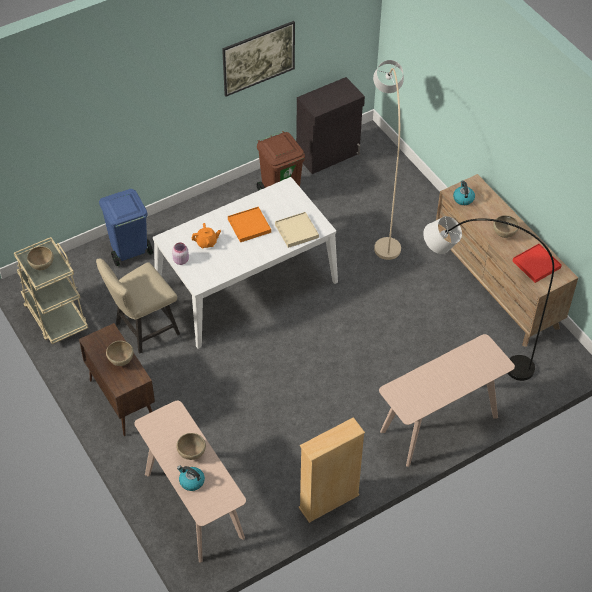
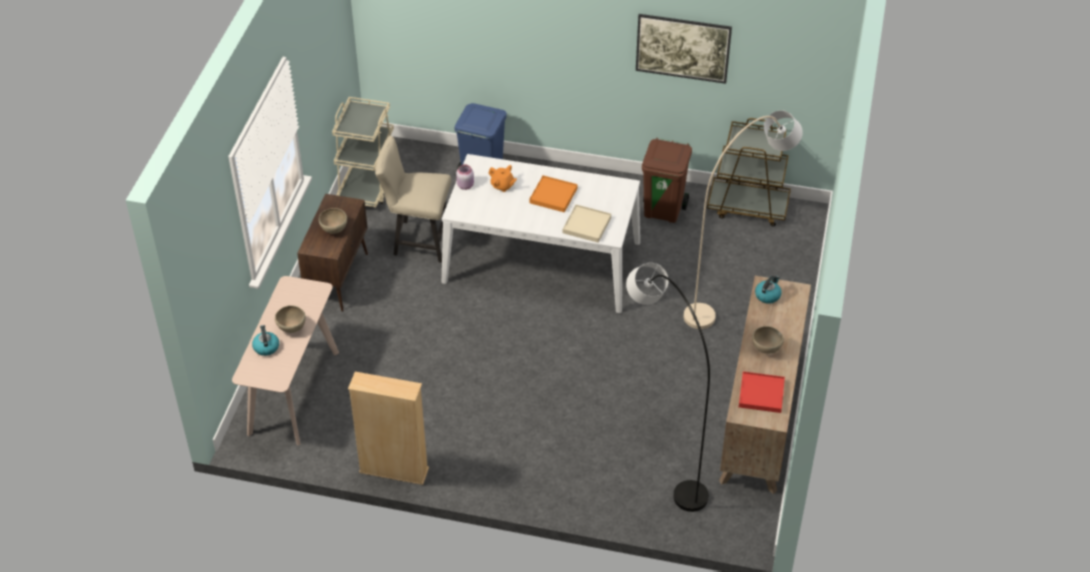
camera: 45 degrees right, 5 degrees down
(42, 265) = (359, 120): brown bowl -> none
(328, 155) = (748, 207): black cabinet -> brown cart
(439, 424) = (559, 485): beige console table -> none

